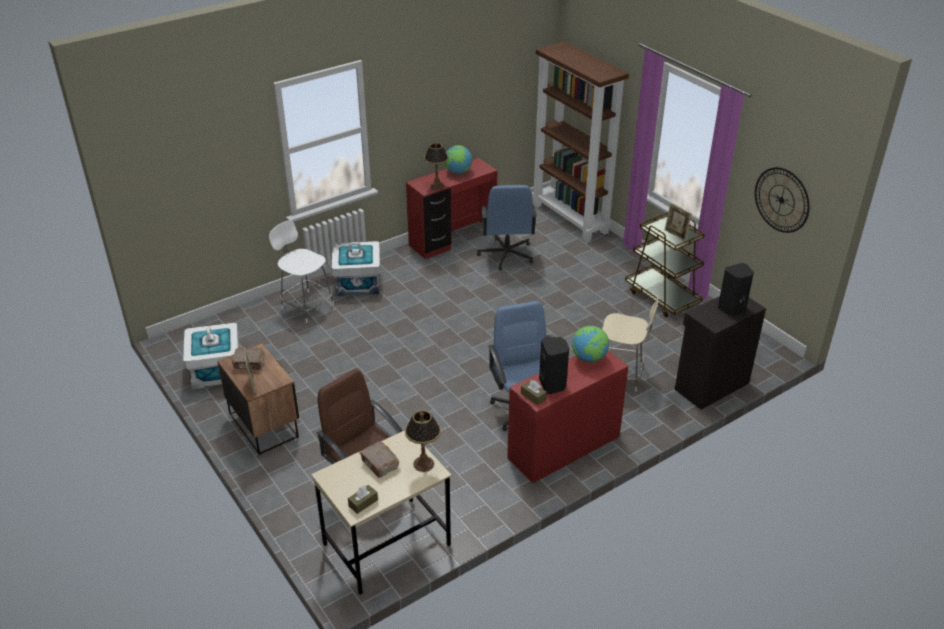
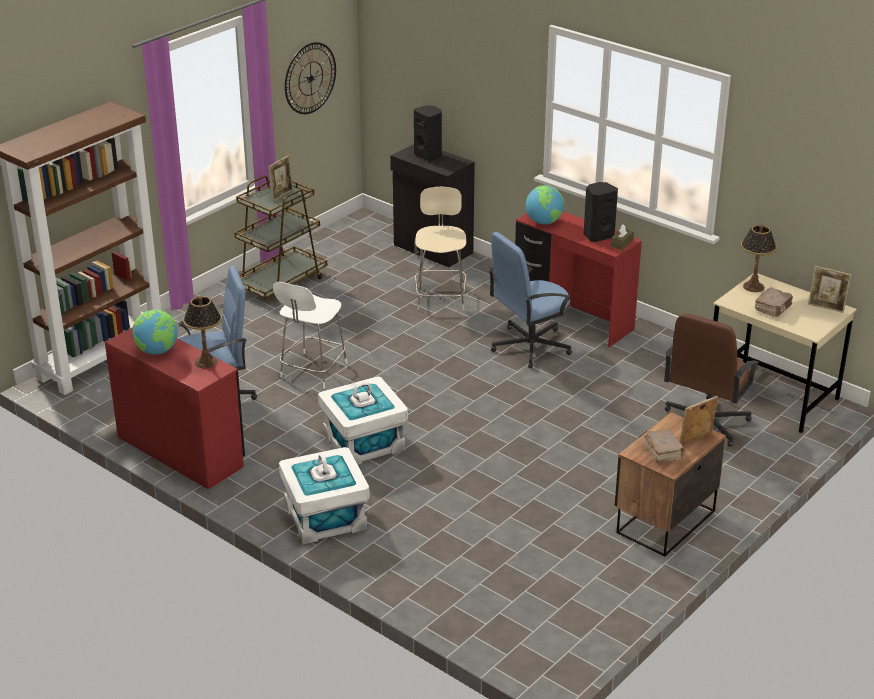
camera: 105 degrees left, 5 degrees down
(216, 370) = (590, 597): white storage box -> white storage box (364, 442)
(306, 306) = (404, 553): white chair -> white chair (312, 372)
(363, 503) = (826, 307): brown tissue box -> picture frame

